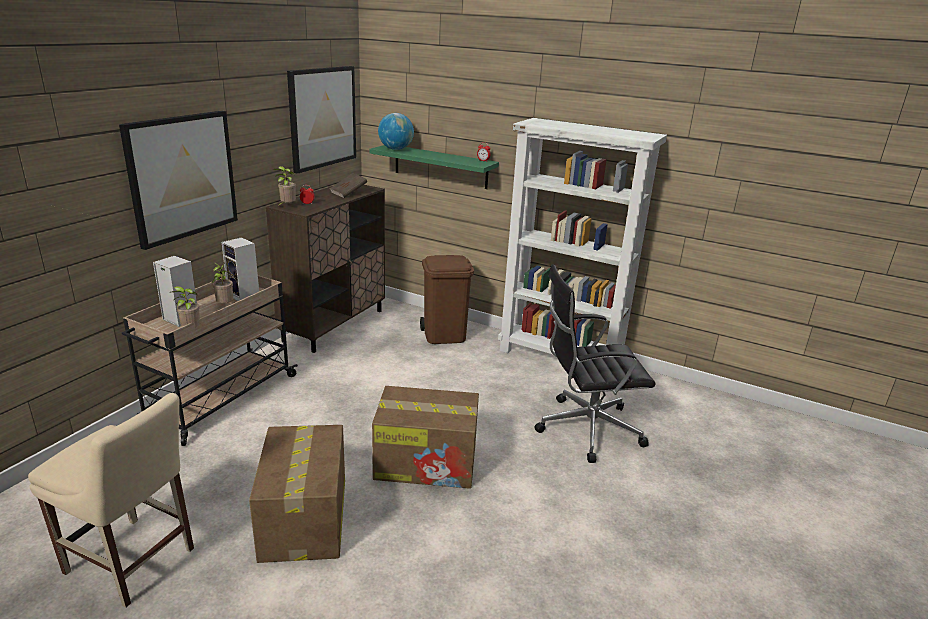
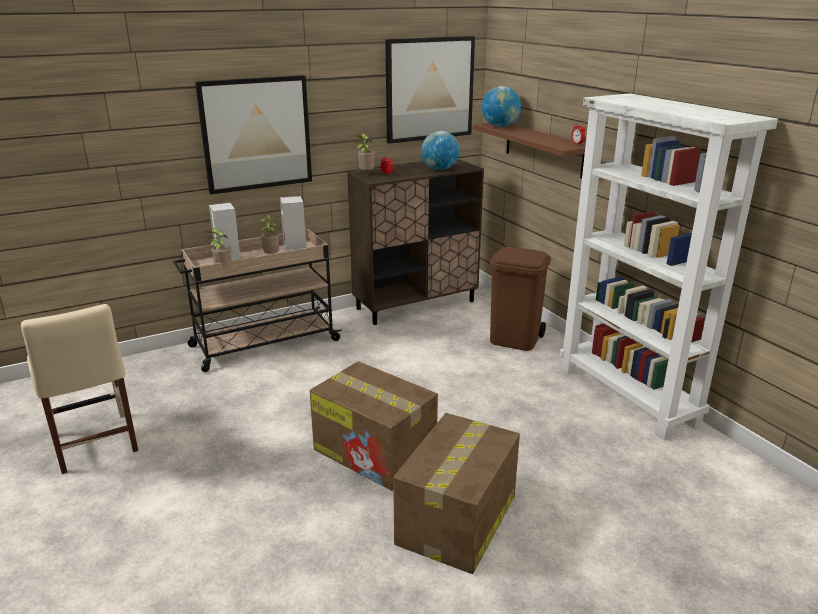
camera: 35 degrees right, 0 degrees up
(304, 520) = (229, 461): cardboard box -> cardboard box (456, 521)
(348, 193) = (439, 169): brown book -> globe
(440, 166) = (543, 149): green shelf -> brown shelf
(585, 428) = (579, 478): black office chair -> none

